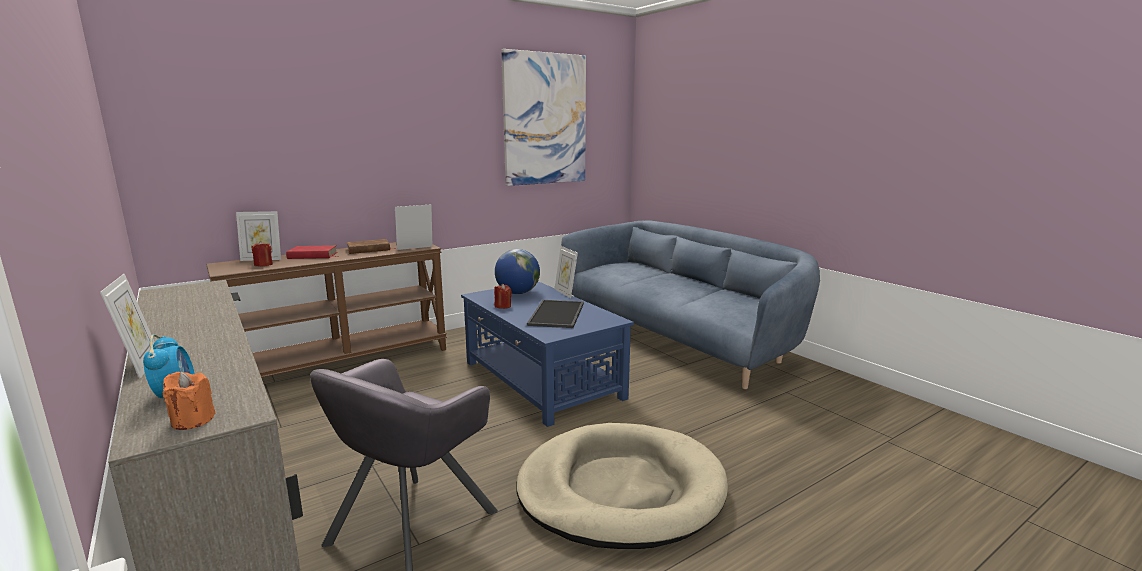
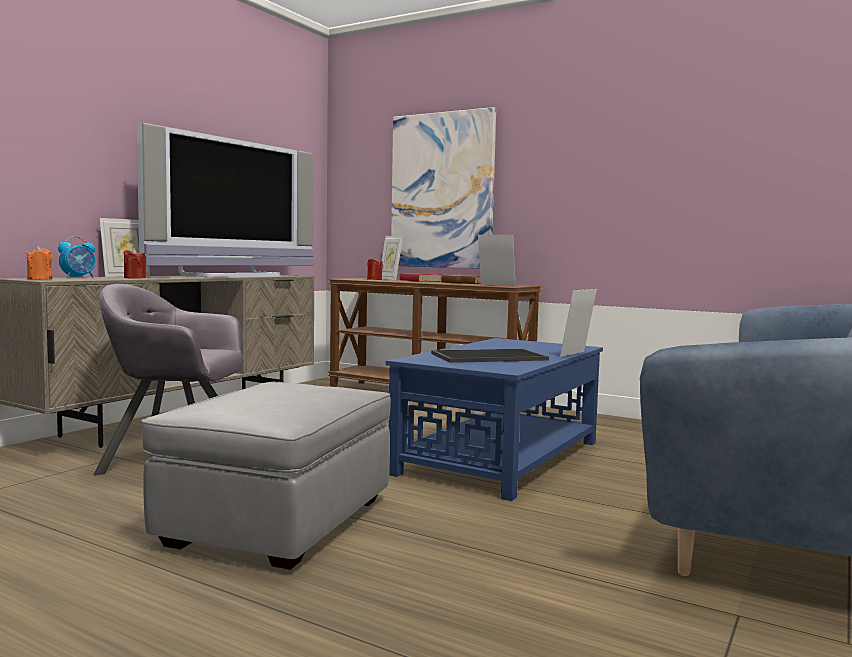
camera: 65 degrees right, 10 degrees down
(199, 310) = (235, 276): none -> television
(503, 306) = (481, 346): red candle -> red candle (134, 278)
(518, 293) = (537, 346): globe -> none
(545, 119) = (742, 132): picture -> picture (442, 191)
(620, 490) = (278, 521): beige dog bed -> grey ottoman

